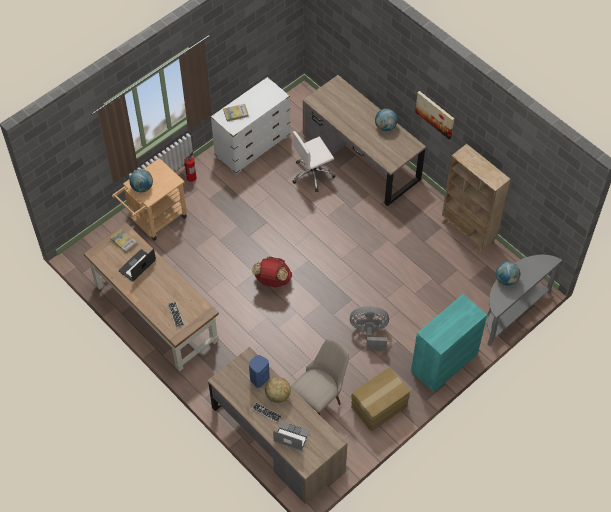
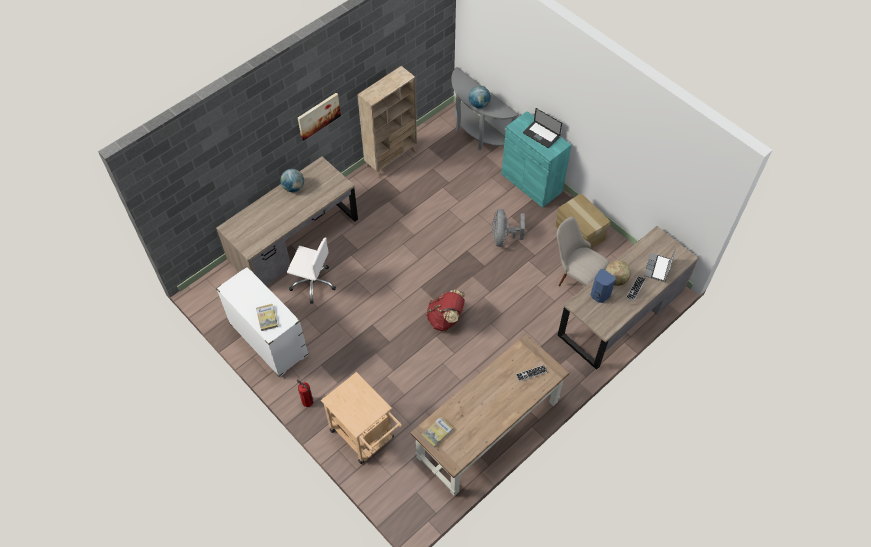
camera: 90 degrees left, 0 degrees up
(137, 266) = (470, 416): laptop -> laptop (541, 135)
(142, 187) = (363, 415): globe -> none
(312, 174) = (313, 283): white office chair -> white office chair turned 45 degrees counterclockwise

